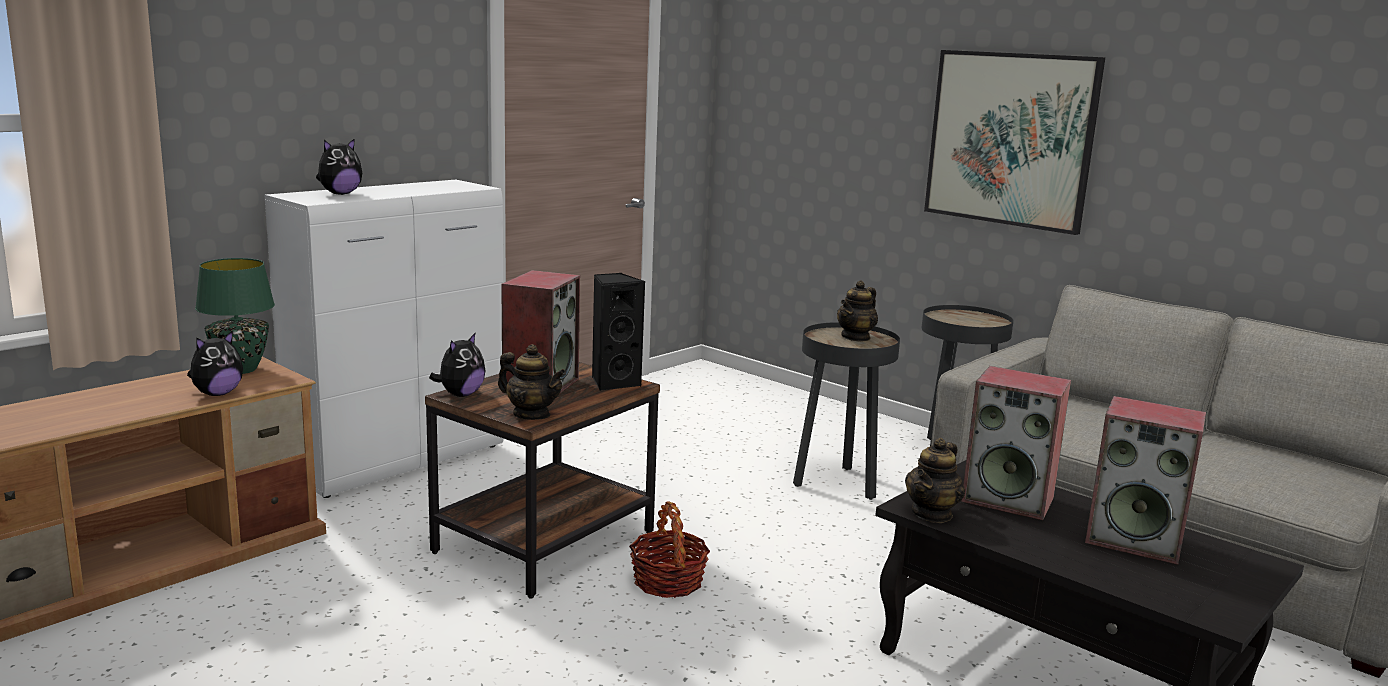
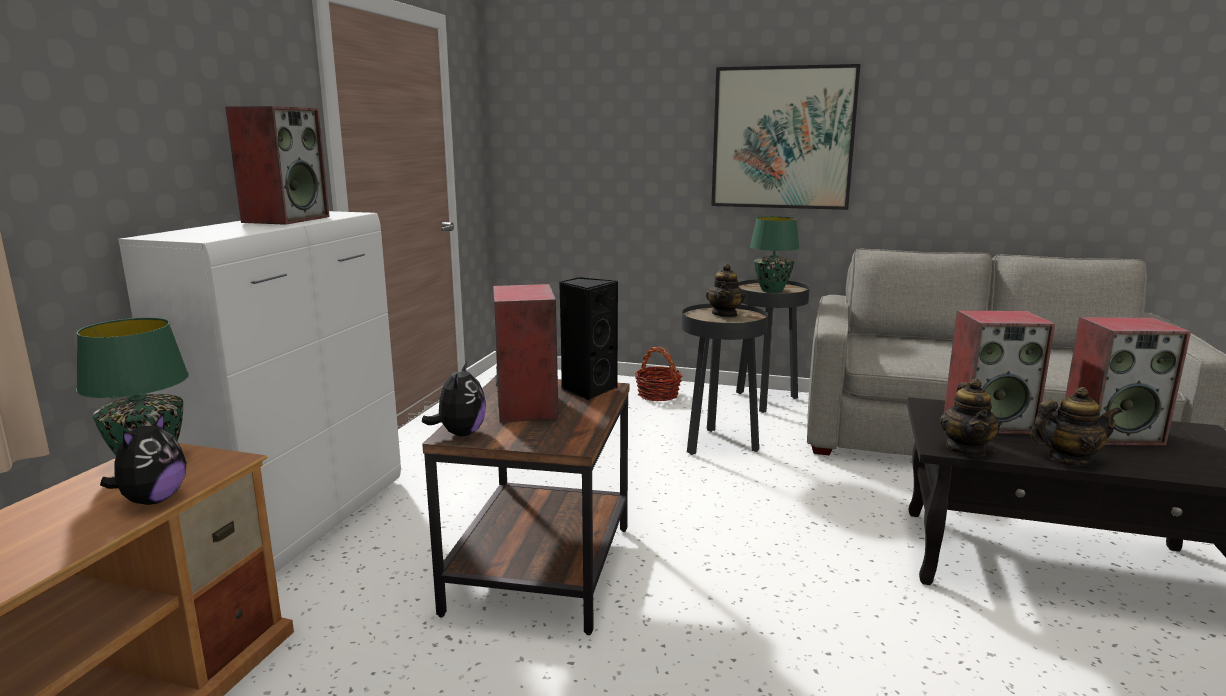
camera: 25 degrees left, 0 degrees up
(340, 194) = (216, 230): plush toy -> none
(412, 188) = (286, 219): none -> speaker
(531, 415) = (564, 438): teapot -> teapot (1068, 460)
(668, 582) = (691, 574): basket -> basket (658, 395)
(964, 321) = (772, 290): none -> green table lamp

